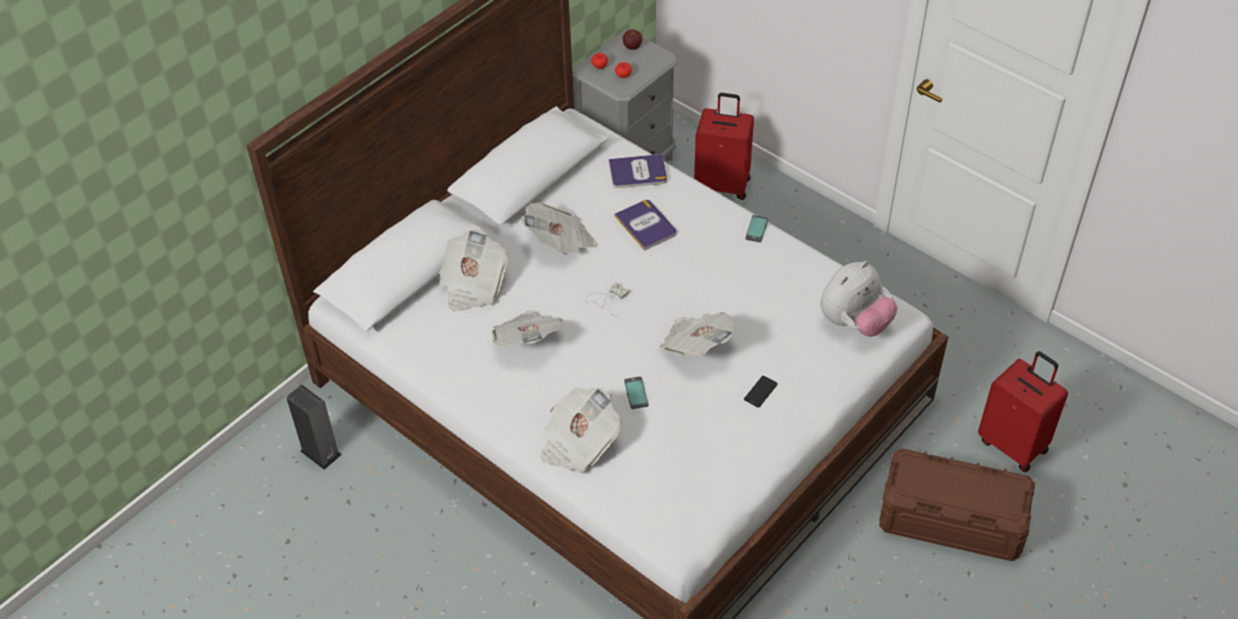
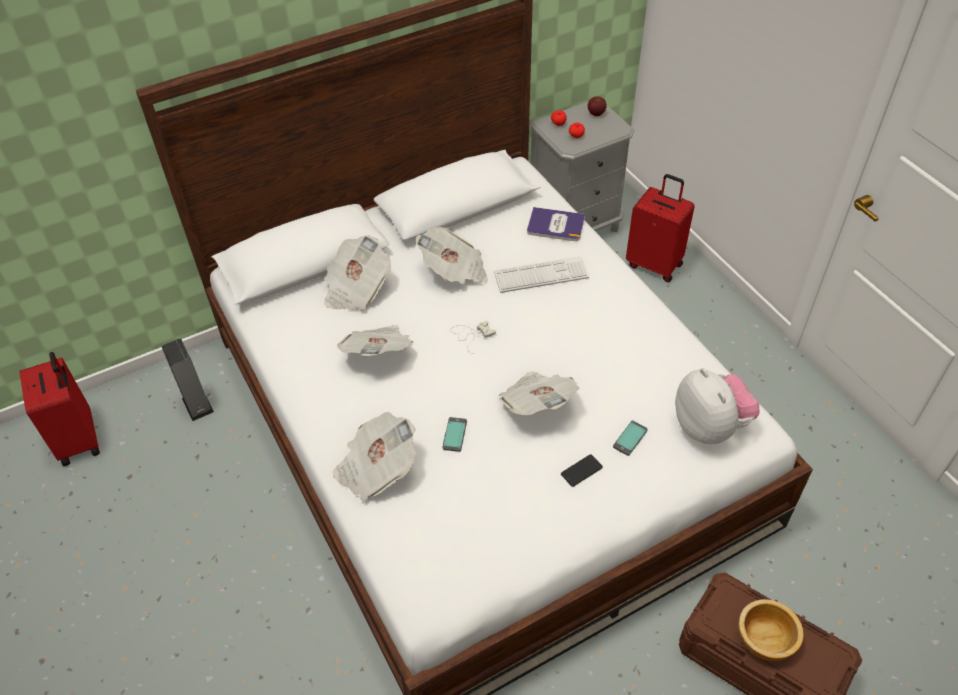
camera: 20 degrees right, 0 degrees up
(646, 225) = (541, 275): book -> keyboard
(756, 229) = (647, 306): phone -> phone (630, 438)
(854, 323) = (710, 426): plush toy -> plush toy turned 90 degrees counterclockwise
(953, 491) = (764, 639): none -> bowl
(1013, 444) = (857, 602): red suitcase -> red suitcase (80, 440)

